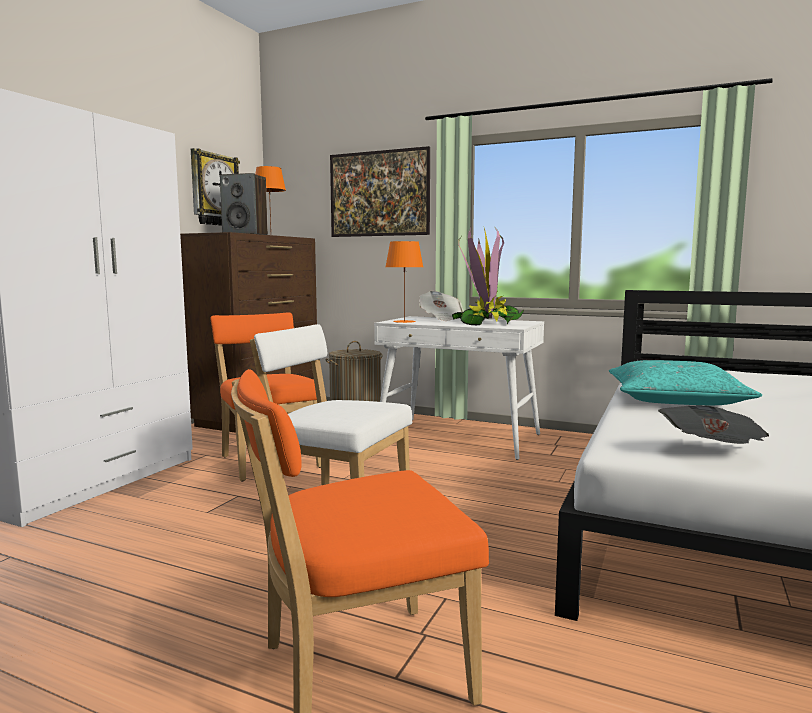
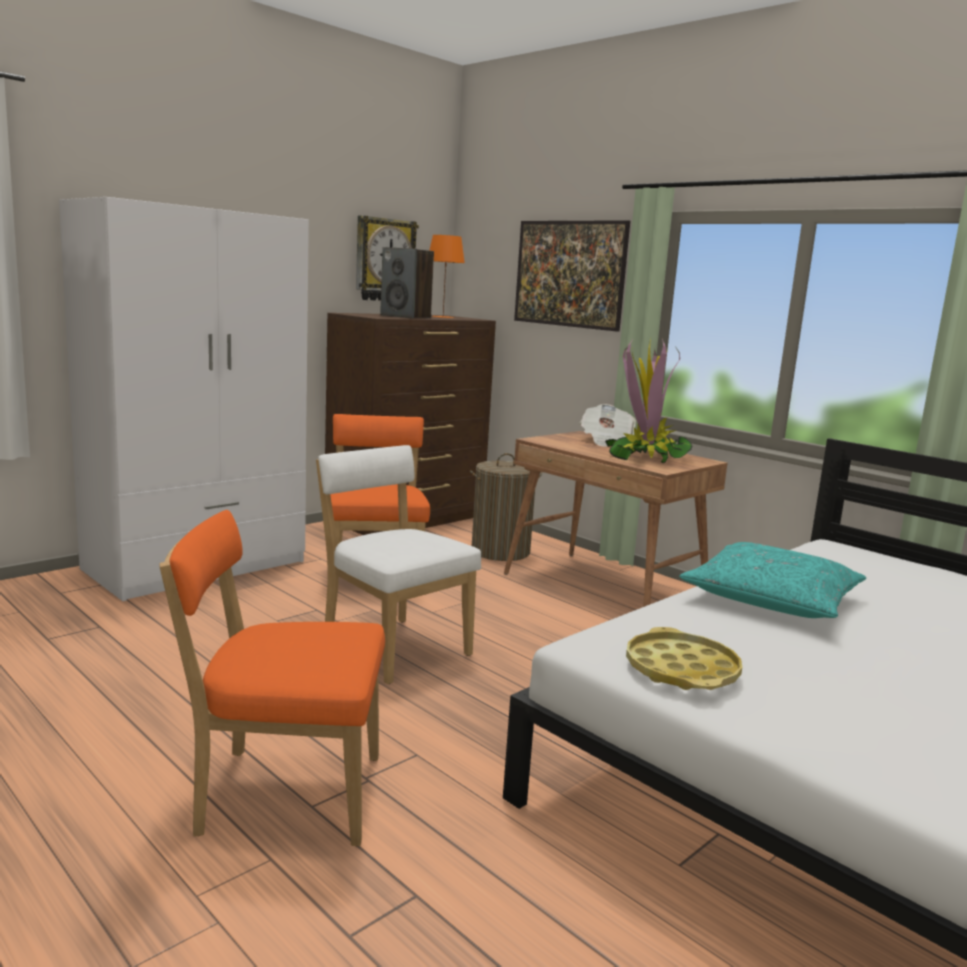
camera: 20 degrees right, 5 degrees up
(404, 321) = (552, 441): orange table lamp -> none
(459, 437) = (605, 588): white desk -> brown desk
(712, 452) = (681, 670): newspaper -> yellow tray

